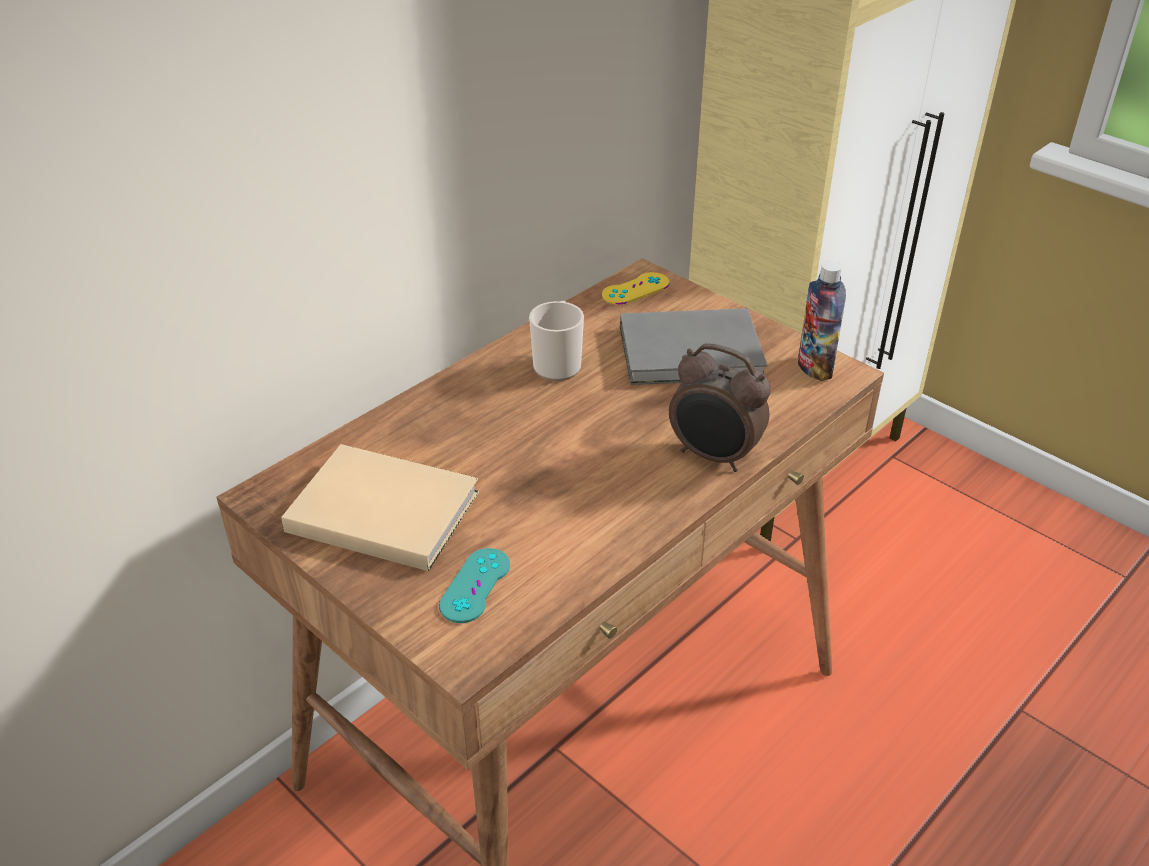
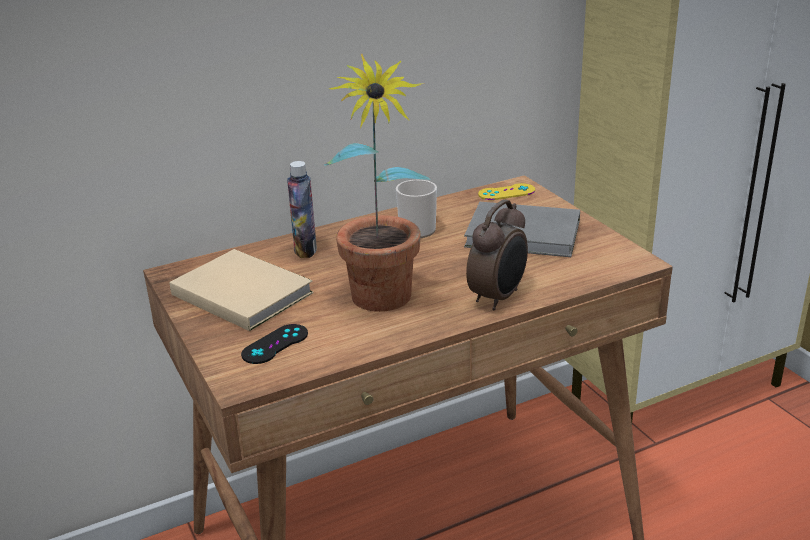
camera: 20 degrees right, 10 degrees down
(475, 585) = (275, 344): turquoise game controller -> black game controller
(579, 496) = (382, 306): none -> potted plant
(714, 457) = (498, 298): alarm clock -> alarm clock turned 105 degrees counterclockwise
(814, 368) = (615, 256): bottle -> bottle (305, 250)

